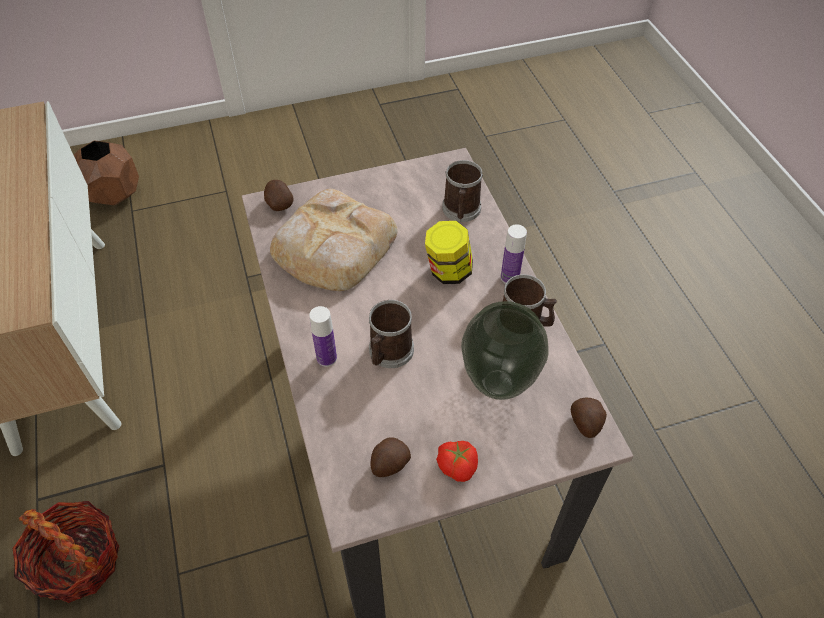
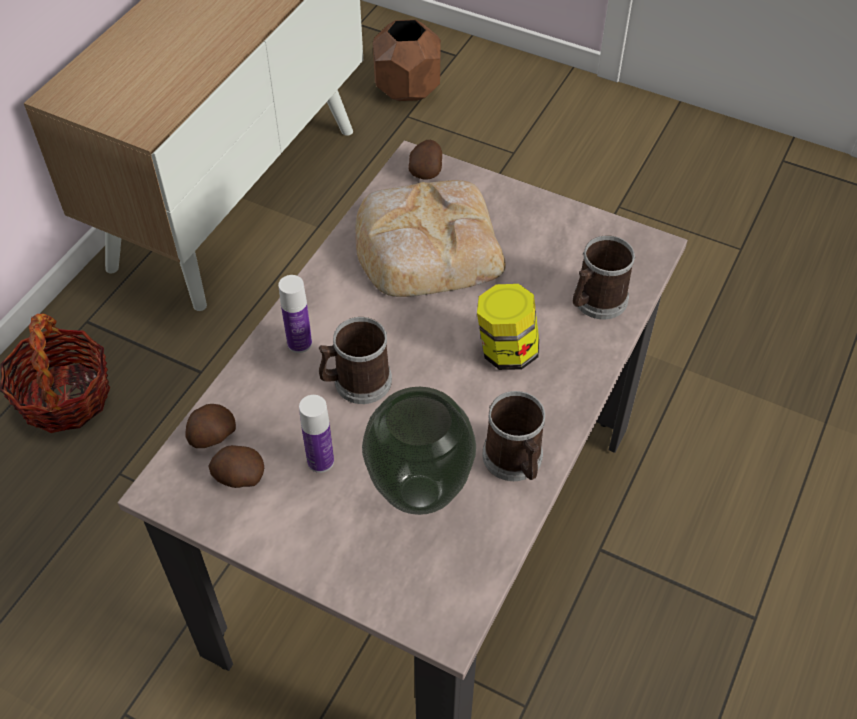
camera: 45 degrees right, 0 degrees up
(458, 465) = (293, 530): tomato -> none
(509, 277) = (561, 404): bottle -> bottle (320, 461)
(585, 424) = (454, 603): potato -> potato (212, 436)

